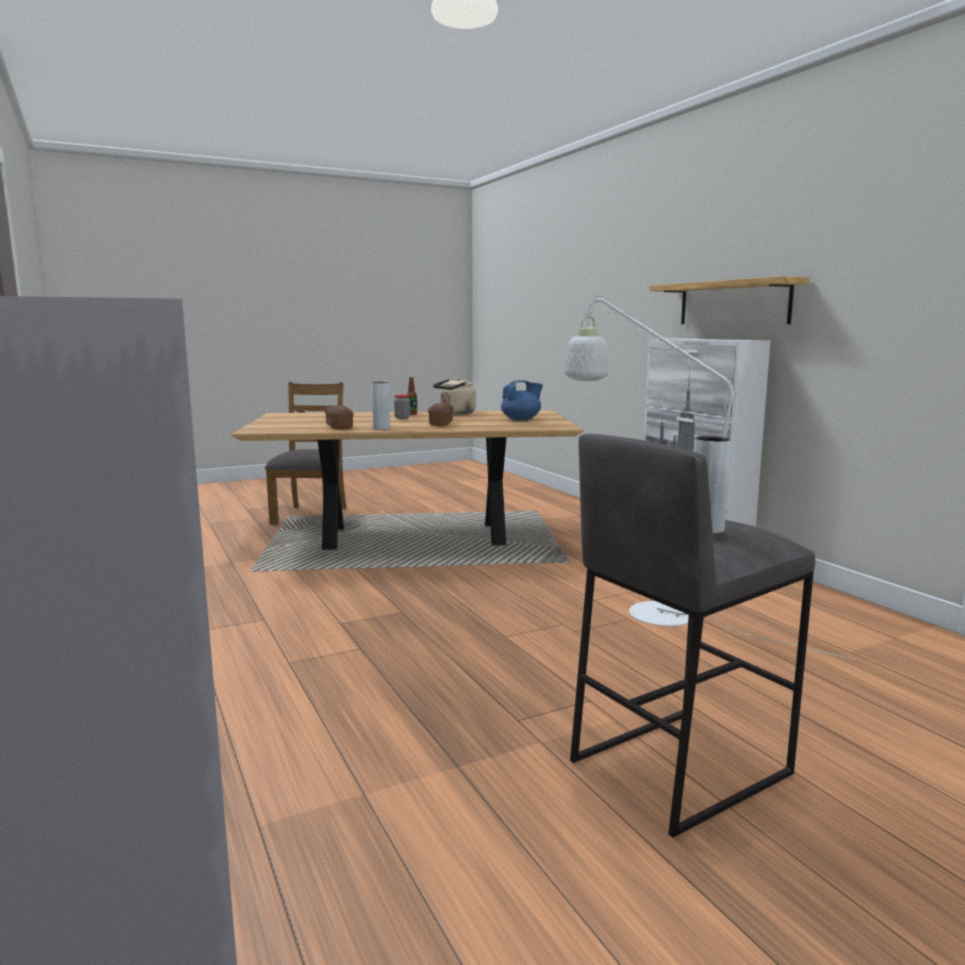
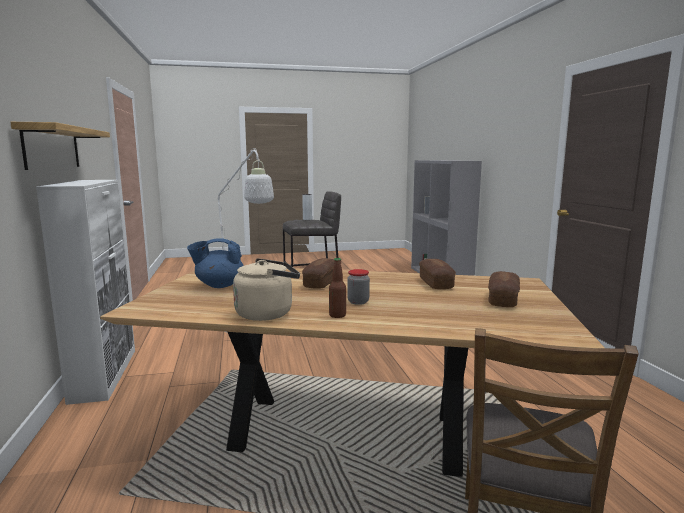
camera: 165 degrees left, 0 degrees up
(293, 422) = (503, 300): none -> bread
(381, 428) = (390, 277): grey vase -> none

